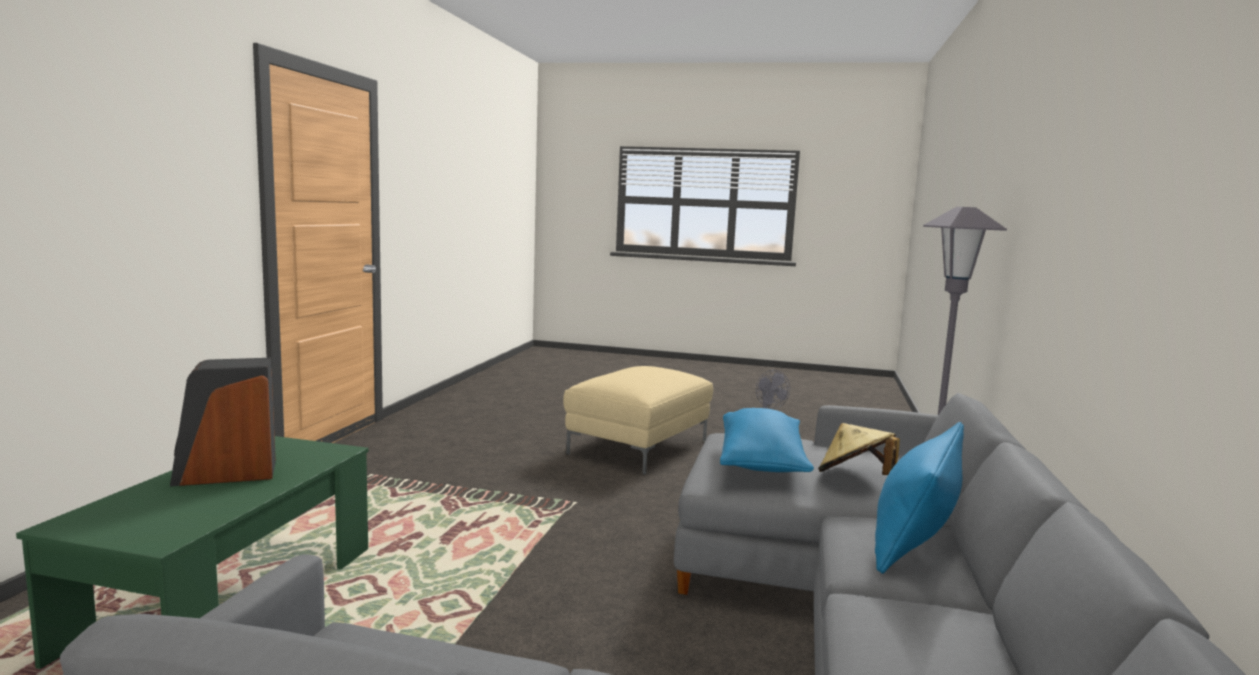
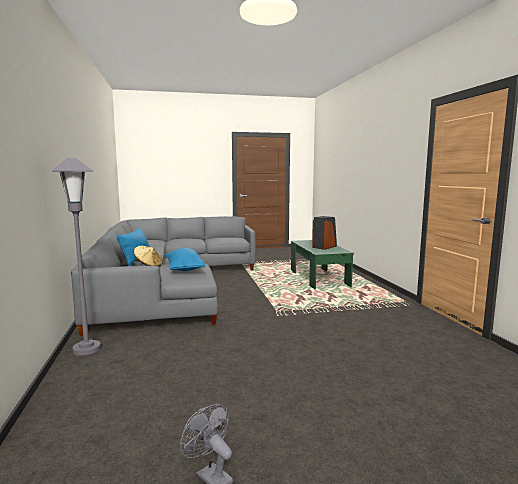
camera: 155 degrees right, 0 degrees up
(639, 448) = (294, 360): beige ottoman -> none

